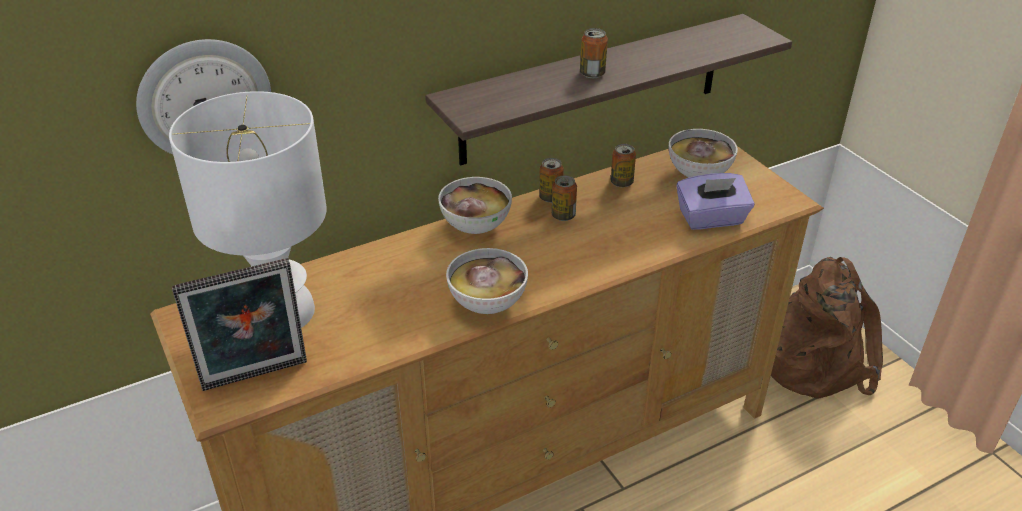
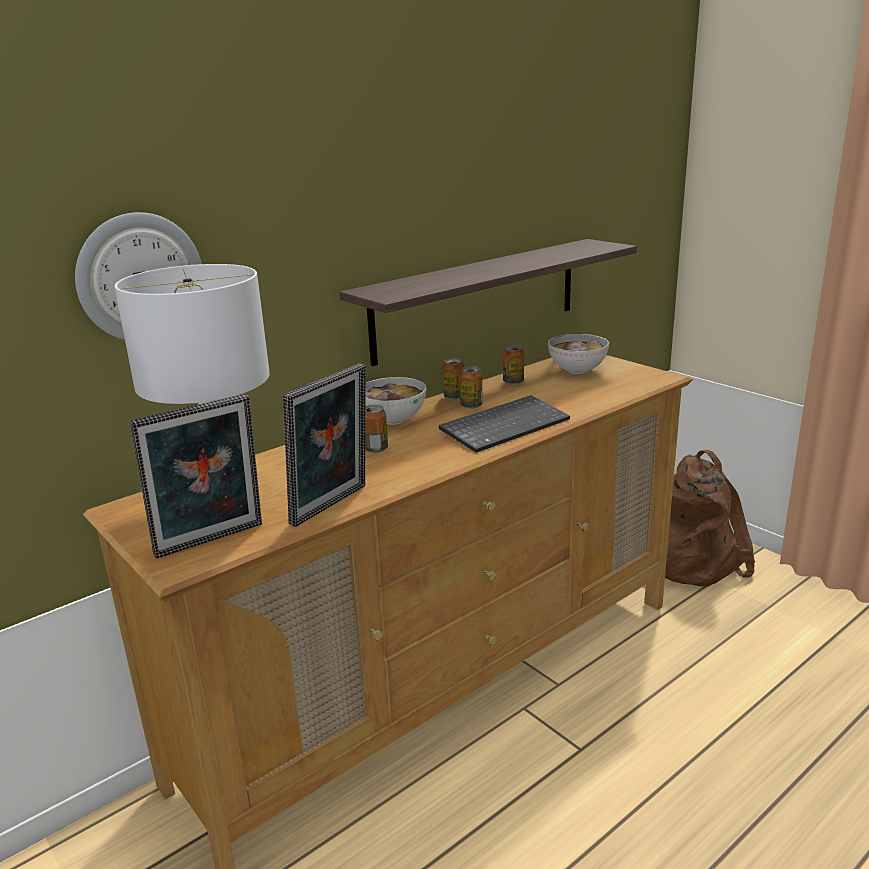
camera: 10 degrees left, 15 degrees down
(380, 348) = (333, 506): none -> picture frame
(488, 304) = (427, 465): bowl -> none
(587, 254) = (505, 425): none -> keyboard
(592, 74) = (482, 270): can -> can (375, 449)
(711, 219) = (603, 393): purple tissue box -> none

